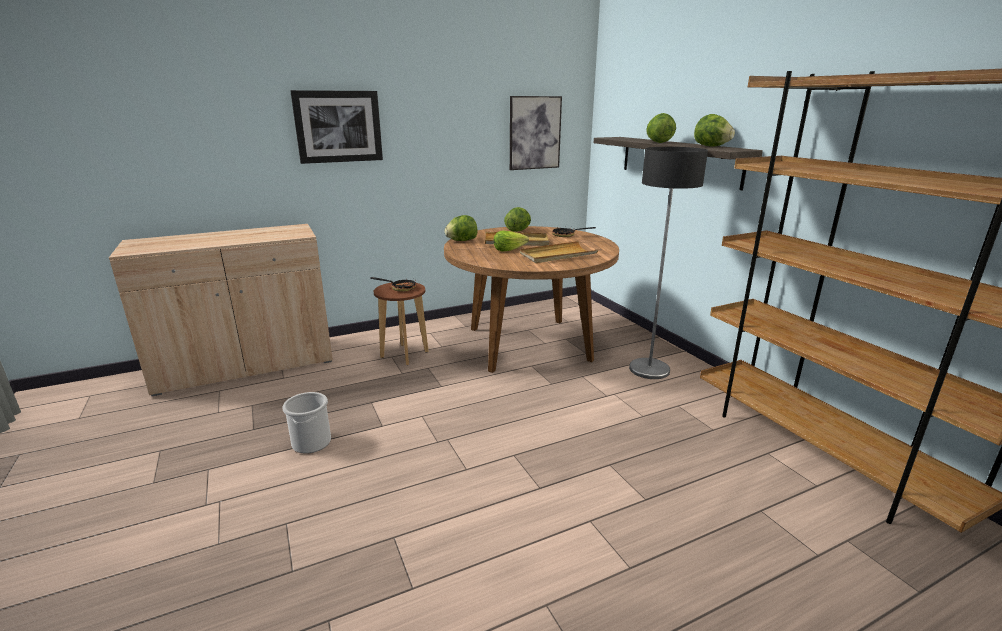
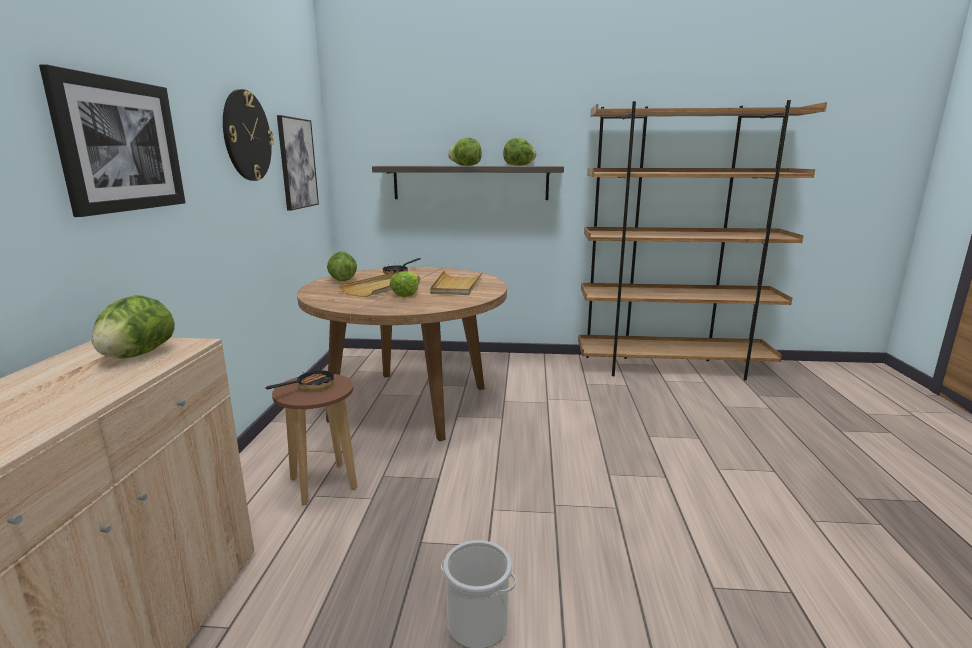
camera: 60 degrees left, 5 degrees down
(461, 241) = (329, 302): lettuce -> lettuce (137, 355)
(464, 114) = (247, 136): none -> wall clock
(649, 369) = (523, 373): floor lamp -> none

